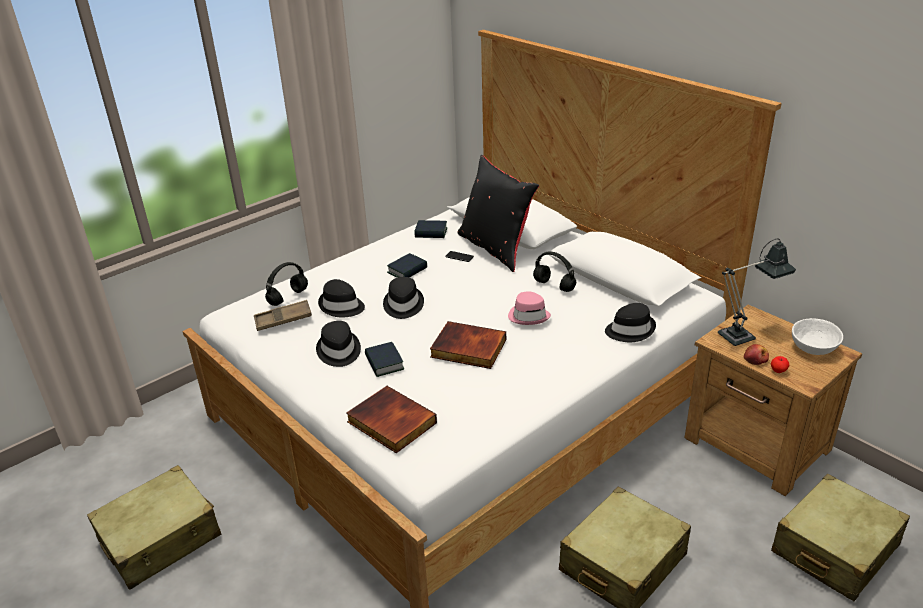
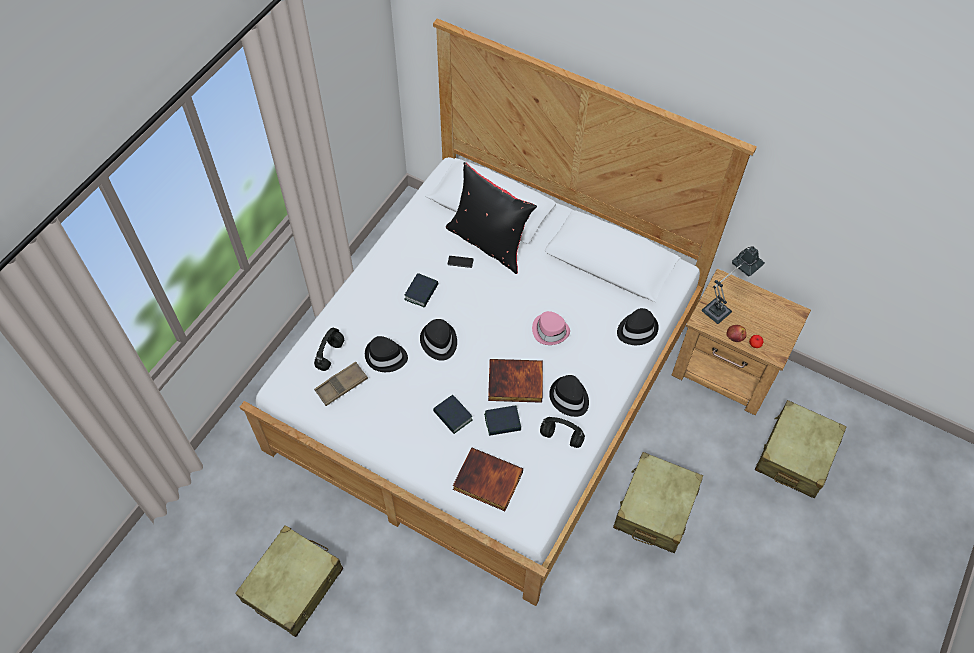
camera: 20 degrees left, 25 degrees up
(338, 351) = (408, 411): black hat -> black hat (569, 398)
(431, 233) = (419, 231): book -> book (502, 423)
(555, 286) = (559, 285): black headphones -> black headphones (562, 437)
(813, 347) = (775, 311): white bowl -> none

